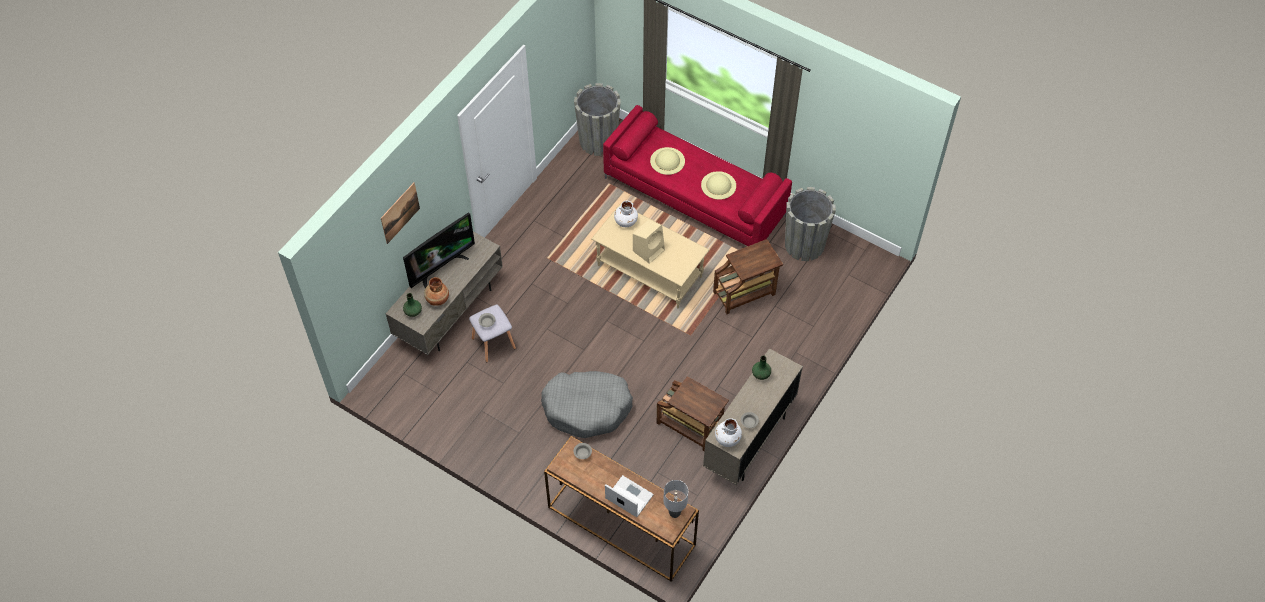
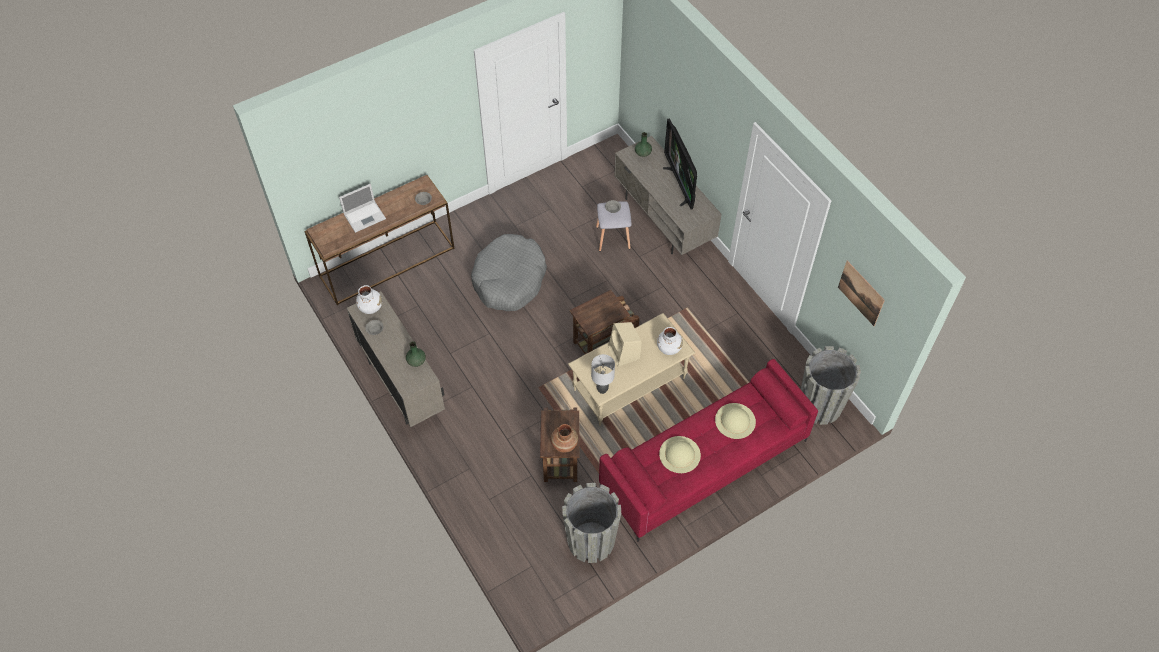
camera: 115 degrees right, 0 degrees up
(400, 213) = (687, 90): picture -> picture (861, 293)
(437, 299) = (647, 172): brown vase -> brown vase (564, 444)
(675, 513) = (329, 240): grey table lamp -> grey table lamp (602, 389)
(691, 427) = (444, 347): brown side table -> brown side table (603, 342)

